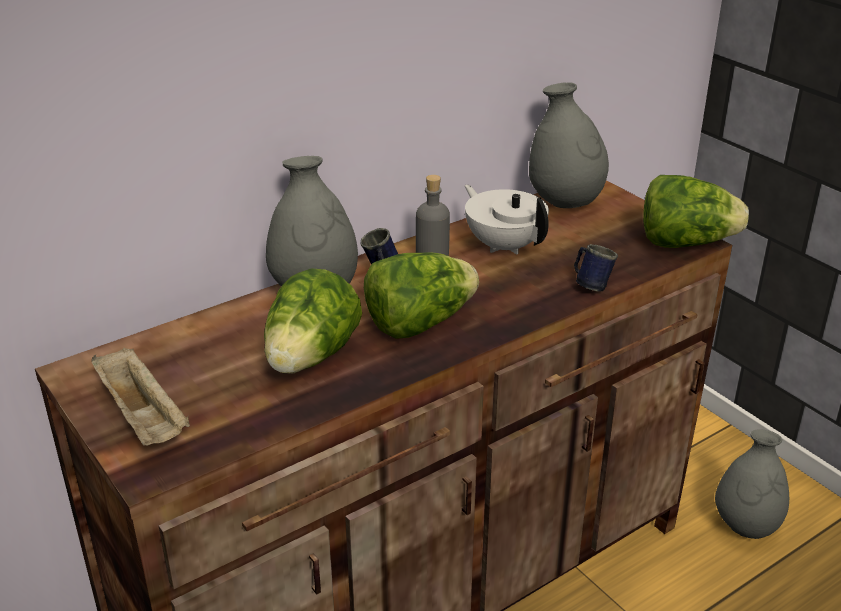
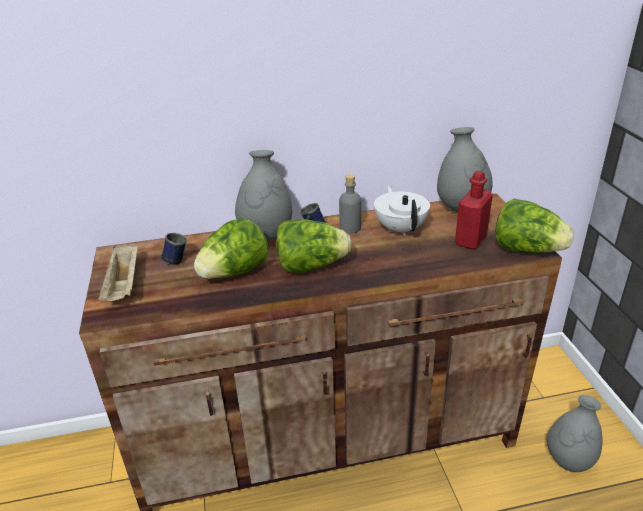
camera: 25 degrees right, 0 degrees up
(590, 285) = (438, 264): blue mug -> blue mug (176, 259)
(608, 244) = (470, 240): none -> red bottle

